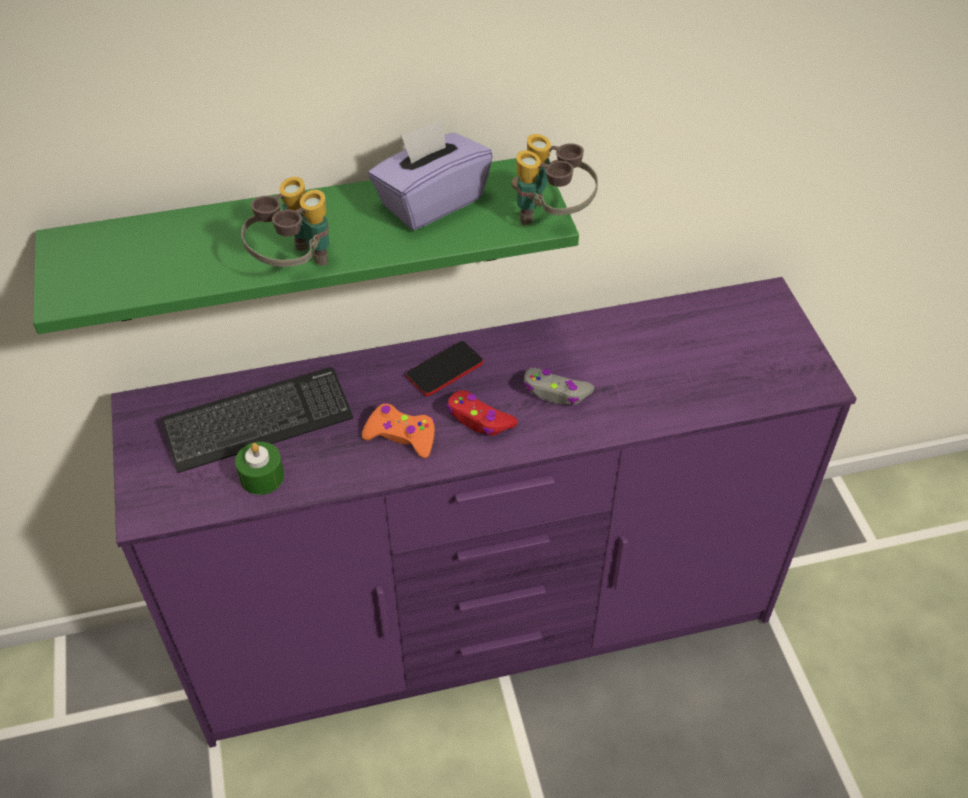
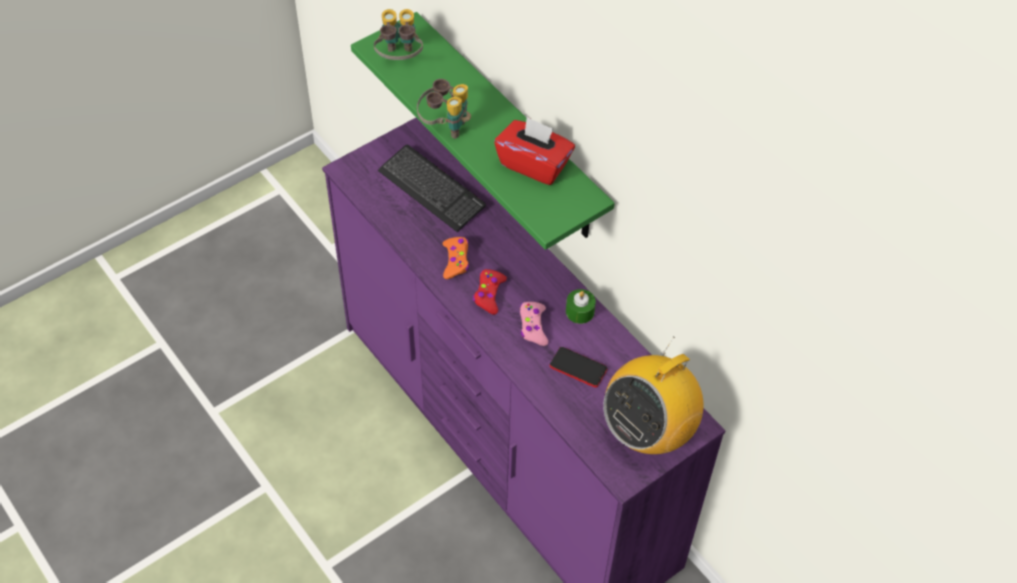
camera: 65 degrees right, 5 degrees up
(262, 477) = (393, 208): green candle -> green candle (580, 311)
(431, 202) = (534, 164): purple tissue box -> red tissue box
(445, 370) = (520, 262): phone -> phone (578, 368)
(551, 218) = (552, 225): binoculars -> binoculars (399, 59)
(556, 392) = (533, 327): grey game controller -> pink game controller
(760, 339) = (648, 430): none -> radio

